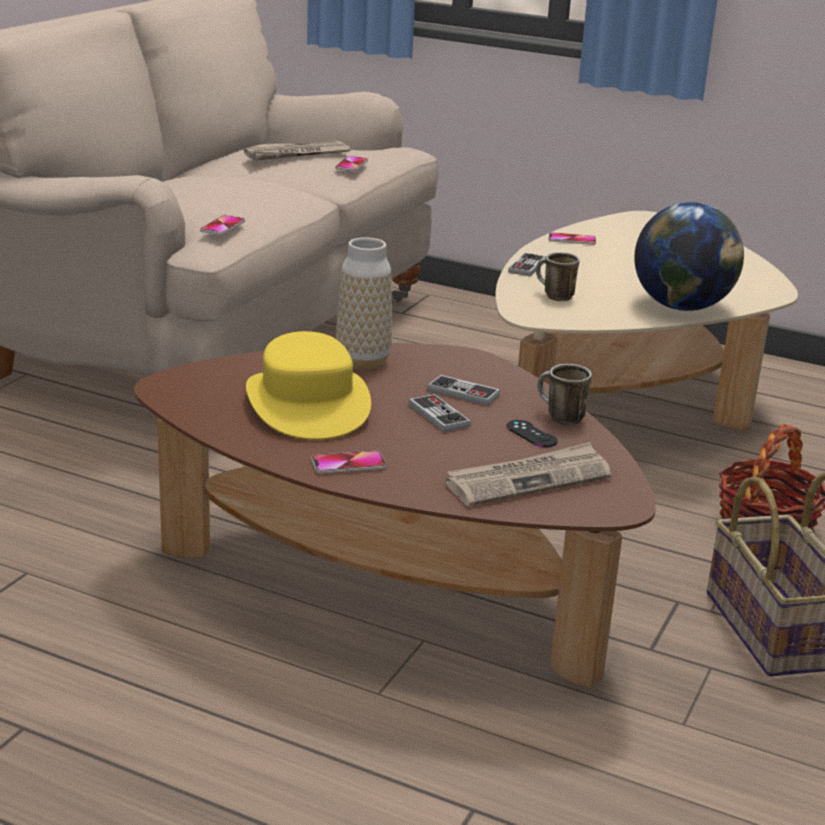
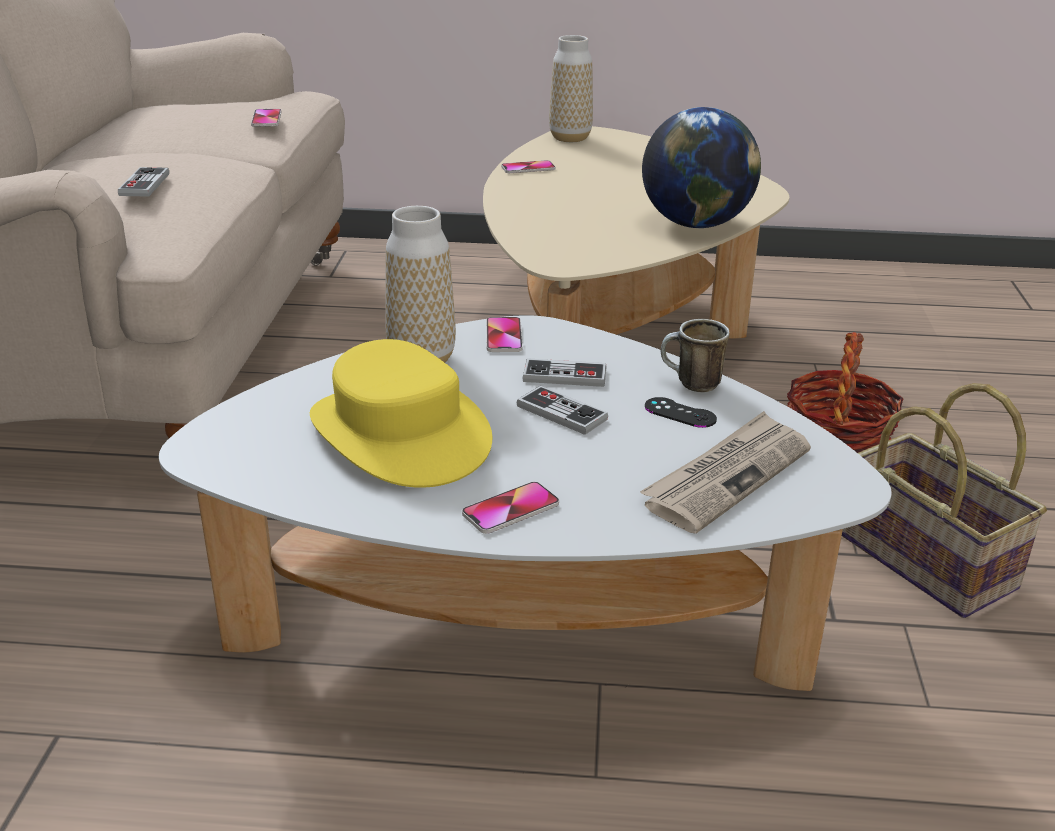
camera: 20 degrees left, 5 degrees up
(223, 226) = (169, 218): phone -> phone (504, 336)
(297, 154) = (195, 116): newspaper -> none
(392, 583) = (519, 615): brown coffee table -> white coffee table
(527, 266) = (508, 206): game controller -> game controller (144, 184)
(553, 296) = (562, 236): mug -> none
(633, 221) = (570, 138): none -> vase

